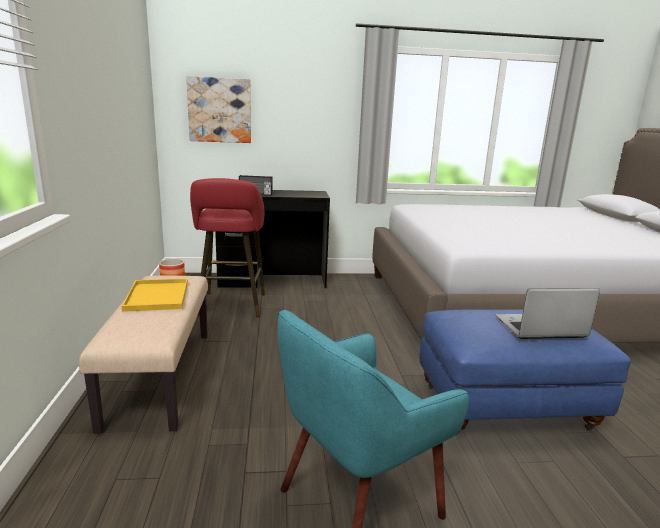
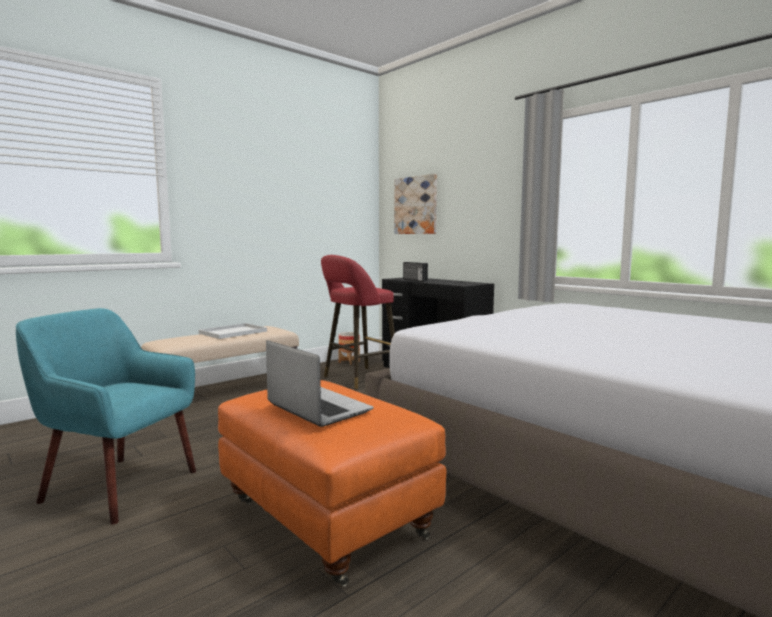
camera: 55 degrees right, 10 degrees down
(156, 295) = (234, 332): yellow tray -> white tray
(505, 411) = (324, 521): blue ottoman -> orange ottoman

